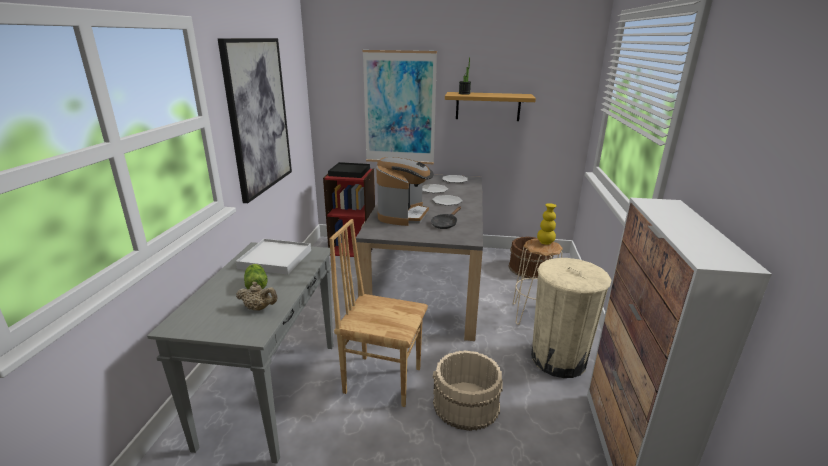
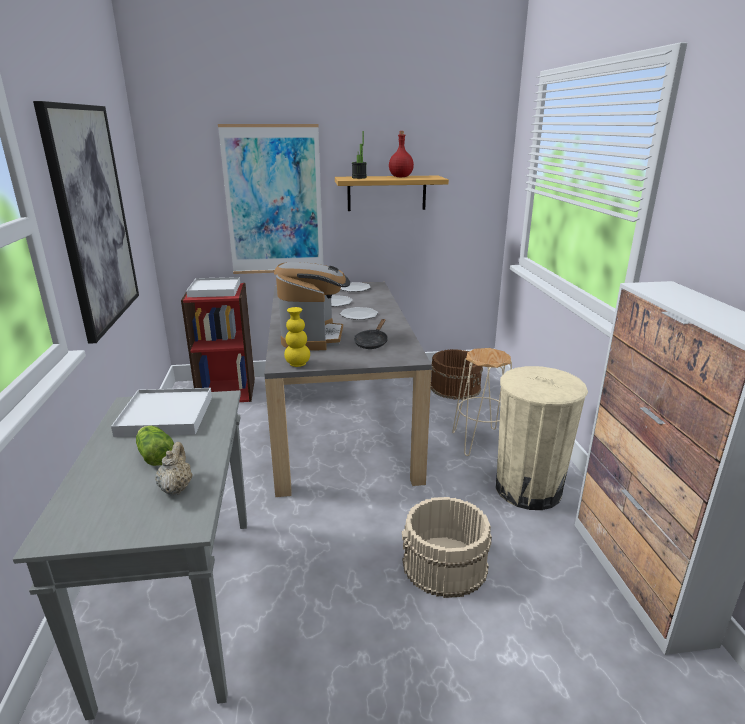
camera: 15 degrees left, 0 degrees up
(259, 308) = (176, 488): beige teapot -> beige teapot turned 90 degrees counterclockwise
(349, 172) = (214, 290): black tray -> white tray
(382, 379) = (329, 555): brown chair -> none
(498, 94) = (400, 177): none -> red bottle
(545, 242) = (489, 352): yellow vase -> yellow vase (297, 364)

